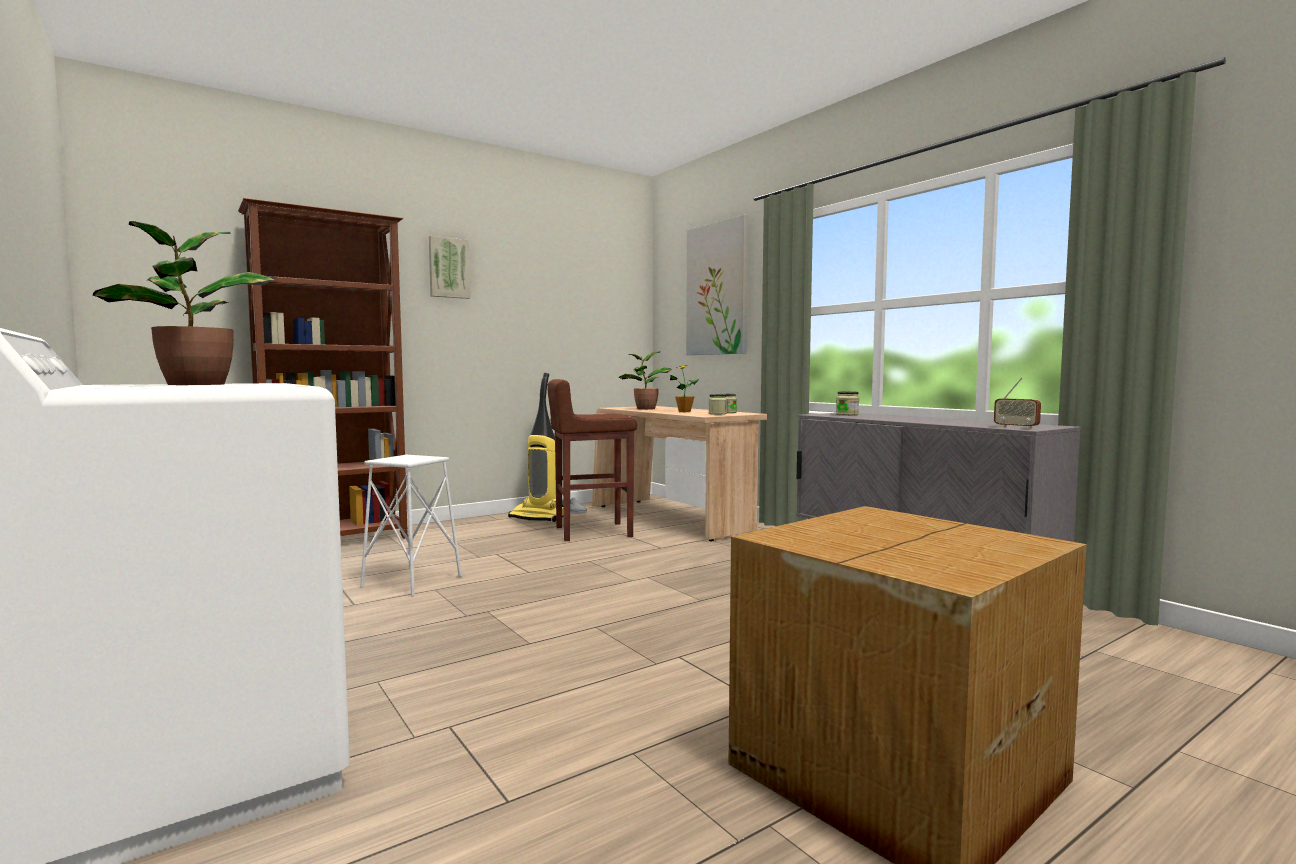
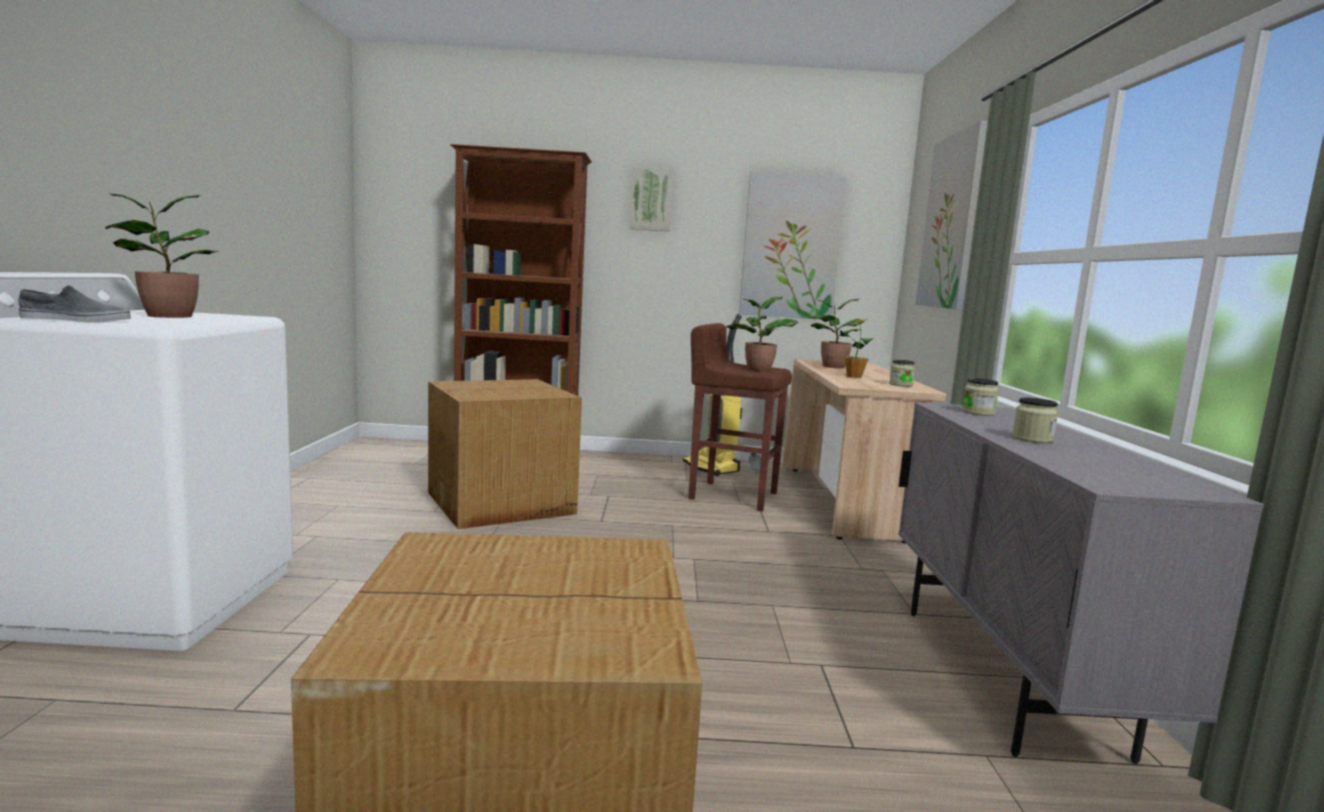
camera: 35 degrees right, 5 degrees up
(165, 387) = (75, 320): none -> grey shoe
(412, 581) = (503, 503): white stool -> cardboard box
(573, 312) = (791, 246): none -> picture
(606, 415) = (757, 369): none -> potted plant
(717, 414) = (876, 385): jar -> jar (1032, 439)
(1016, 427) = (1099, 480): radio -> none

